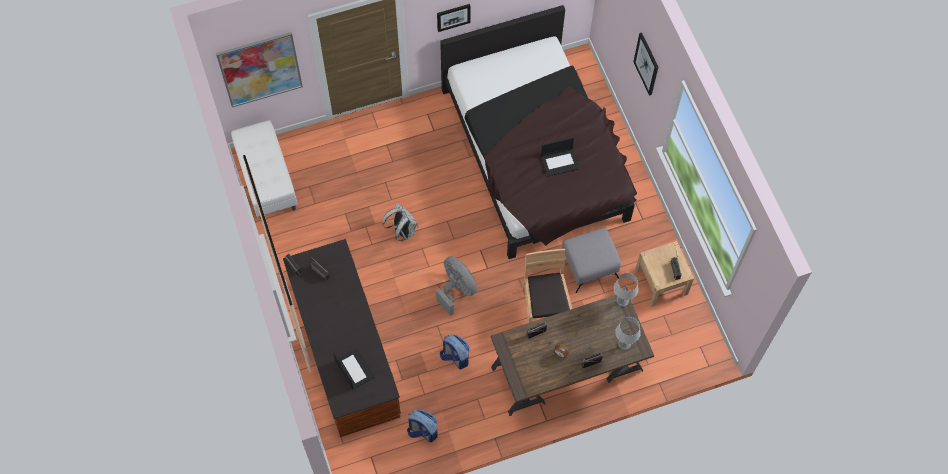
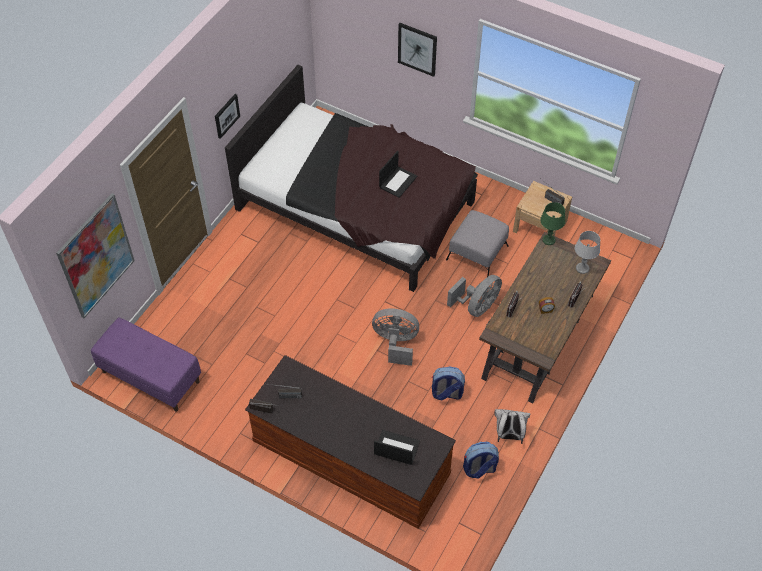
camera: 40 degrees left, 10 degrees down
(266, 180) = (150, 377): white bench -> purple bench
(402, 231) = (308, 332): white backpack -> white backpack (509, 435)
(544, 308) = (477, 306): brown chair -> grey fan
(622, 300) = (548, 240): grey table lamp -> green table lamp

